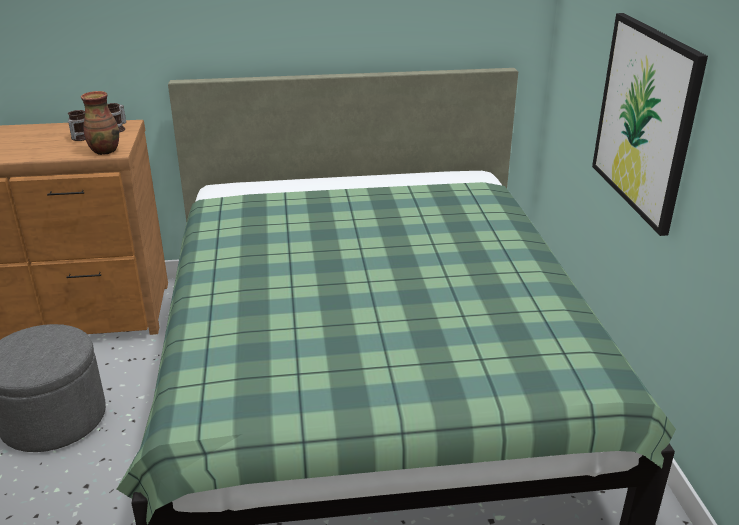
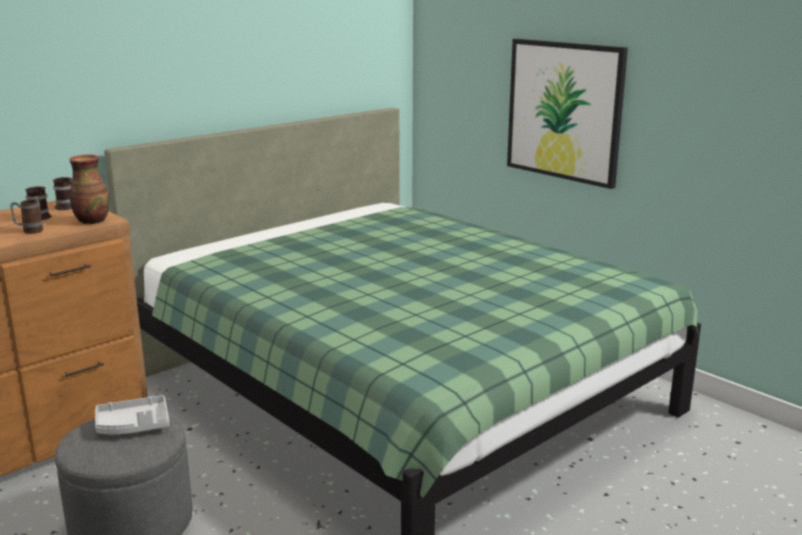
camera: 35 degrees left, 10 degrees down
(50, 151) = (29, 231): none -> mug
(54, 343) = (133, 425): none -> grey tray

